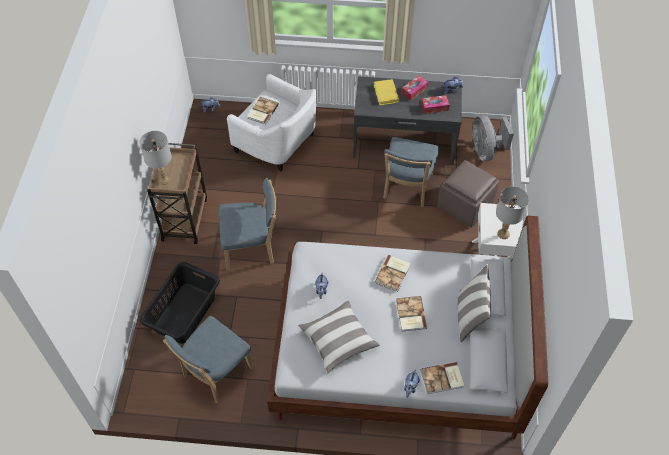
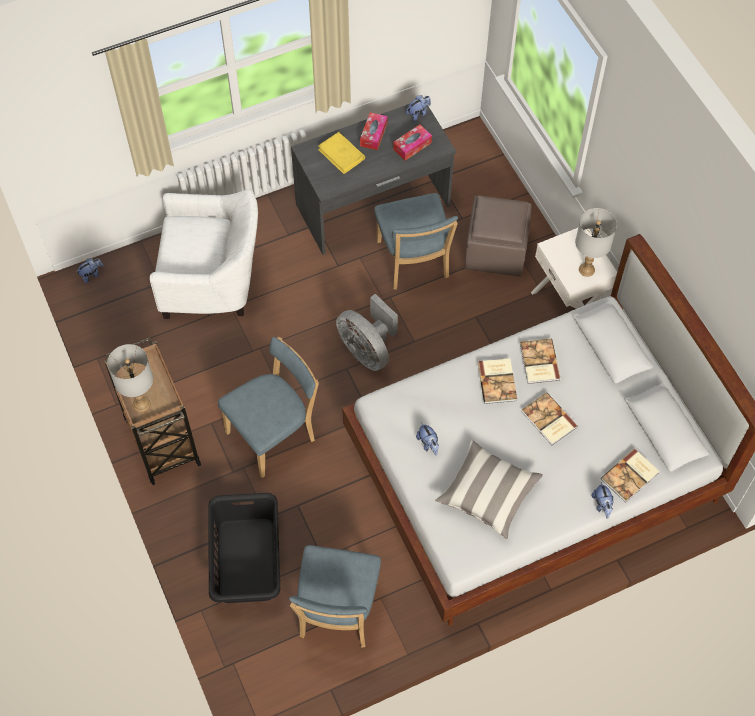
camera: 30 degrees left, 5 degrees up
(262, 111) = (186, 249): book -> book (538, 362)
(470, 316) = (614, 388): pillow -> none
(485, 150) = (477, 169): grey fan -> grey fan (367, 350)

